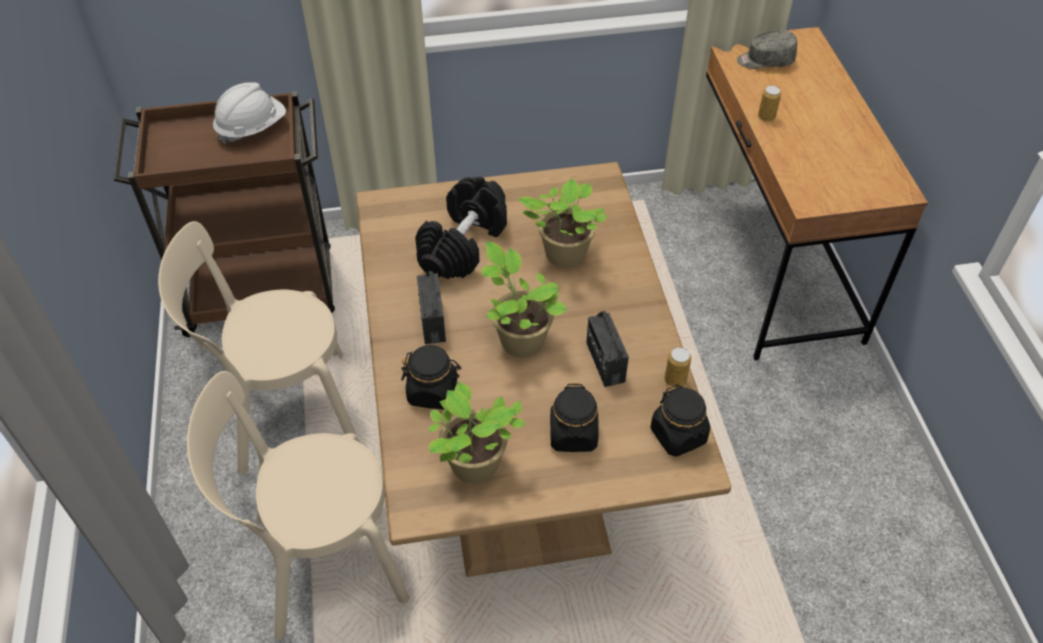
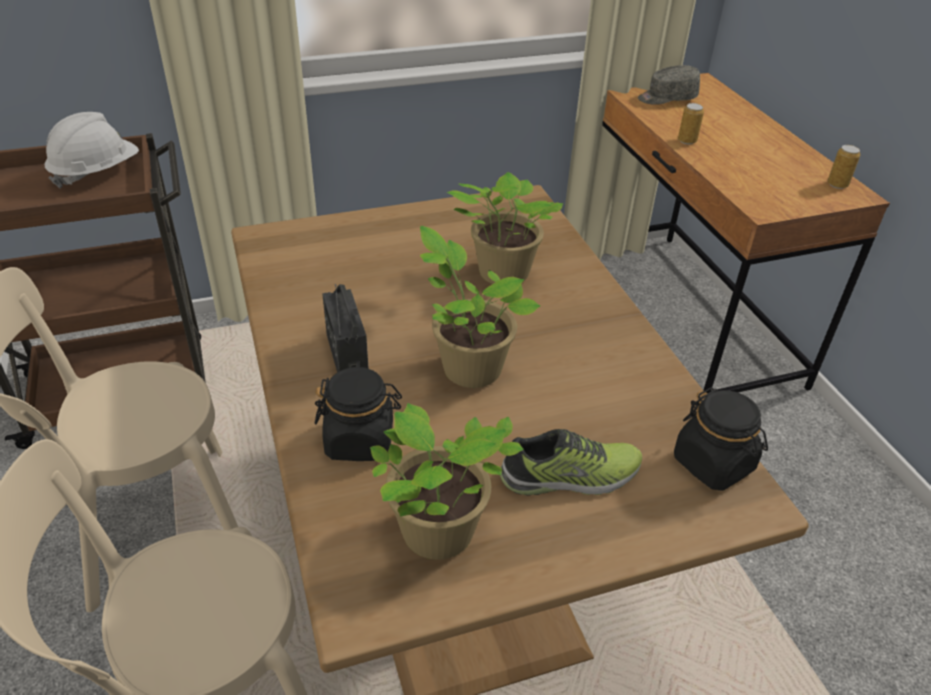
camera: 10 degrees left, 10 degrees down
(463, 245) = (374, 271): black dumbbell -> none
(573, 434) = (570, 477): black jar -> shoe
(605, 362) = (587, 384): radio -> none
(675, 380) = (684, 397): can -> can (837, 184)

